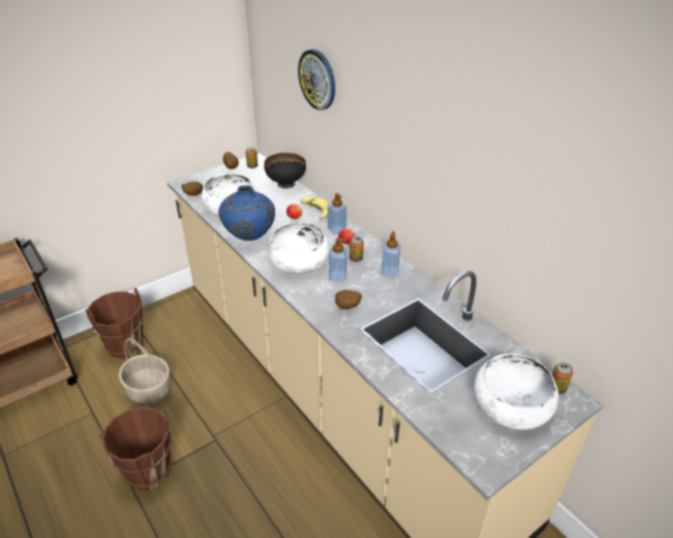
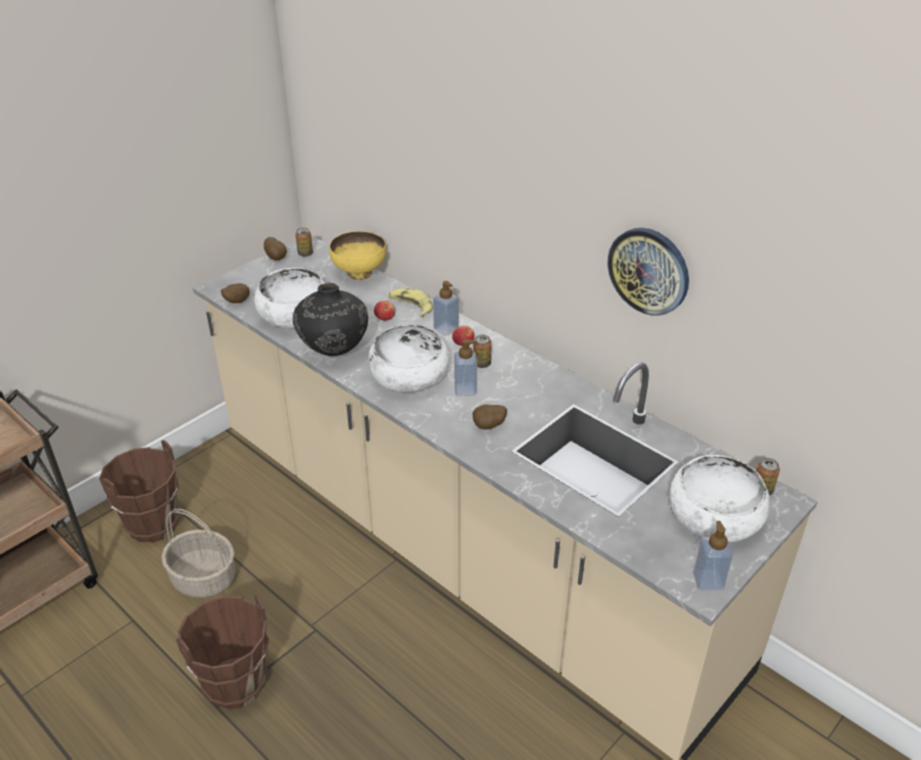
camera: 10 degrees left, 0 degrees up
(249, 238) = (334, 353): blue vase -> black vase
(285, 184) = (359, 274): black bowl -> yellow bowl
(318, 79) = (401, 133): wall clock -> wall clock (649, 270)
(389, 272) = (529, 376): soap dispenser -> soap dispenser (708, 580)

